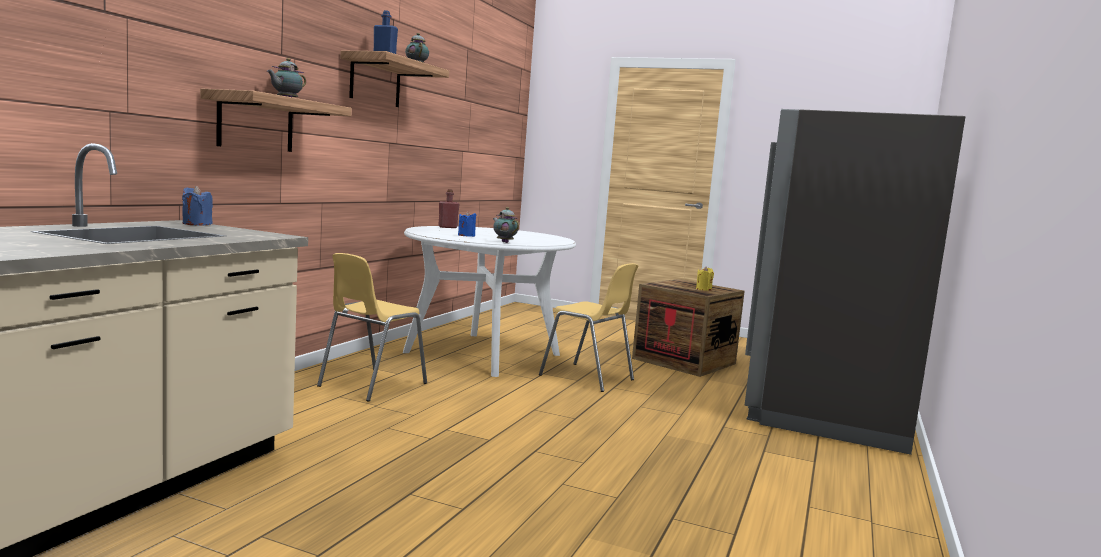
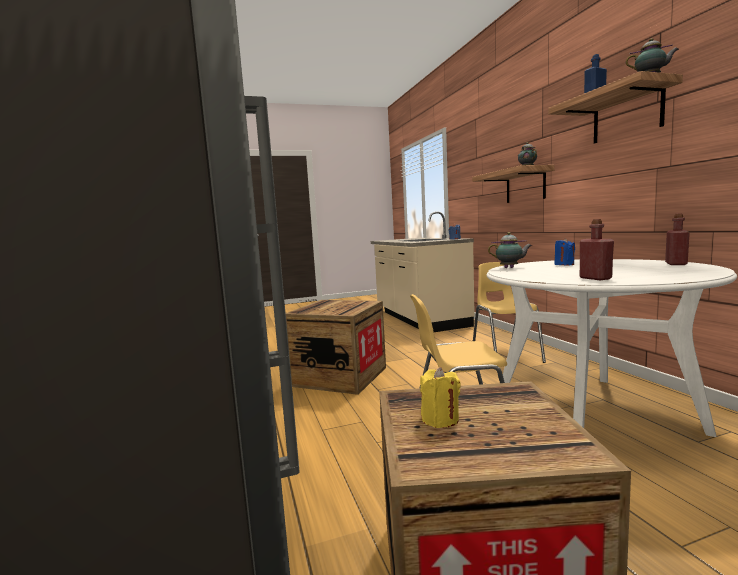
camera: 140 degrees right, 0 degrees up
(545, 237) = (595, 278): none -> red bottle
(583, 447) = (340, 376): none -> crate

